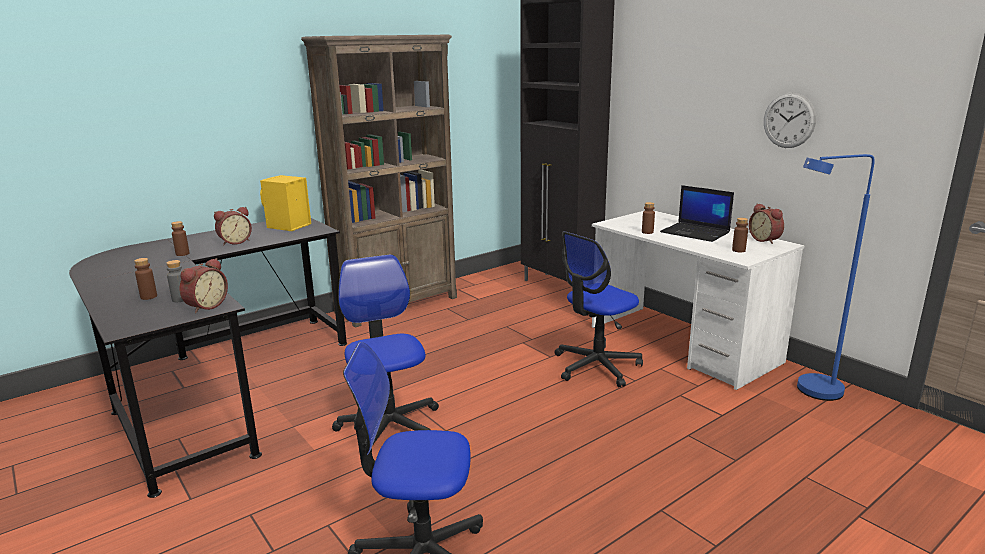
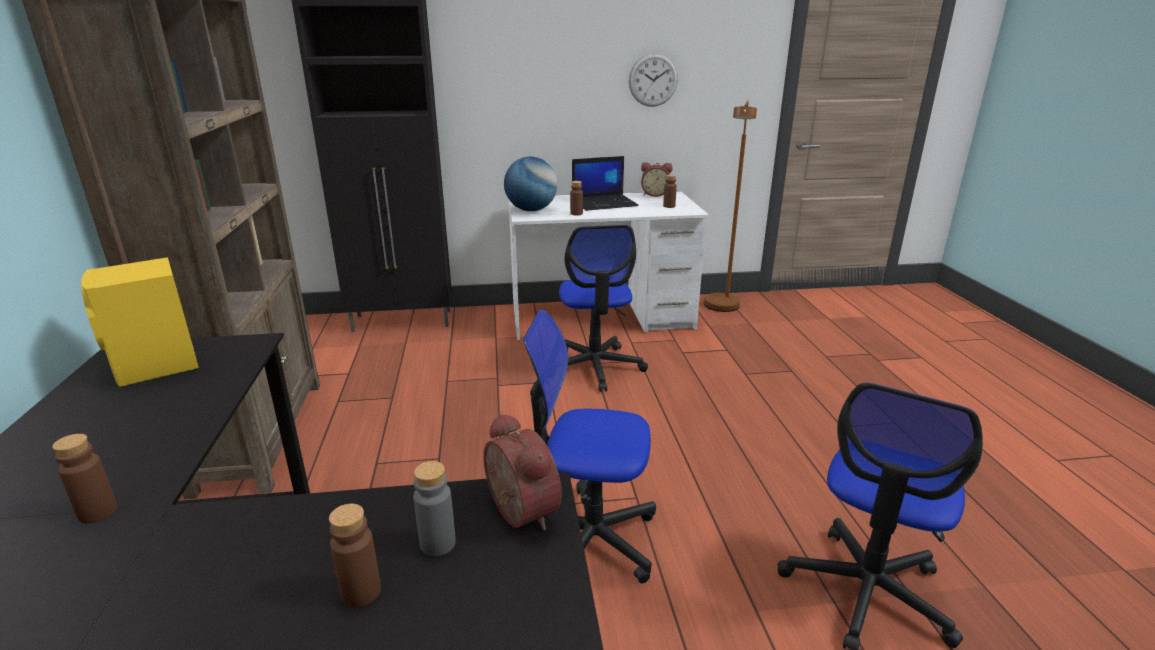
camera: 60 degrees left, 5 degrees up
(235, 242) = (144, 433): alarm clock -> none
(628, 221) = (531, 210): none -> globe
(810, 392) = (722, 309): blue floor lamp -> brown floor lamp

